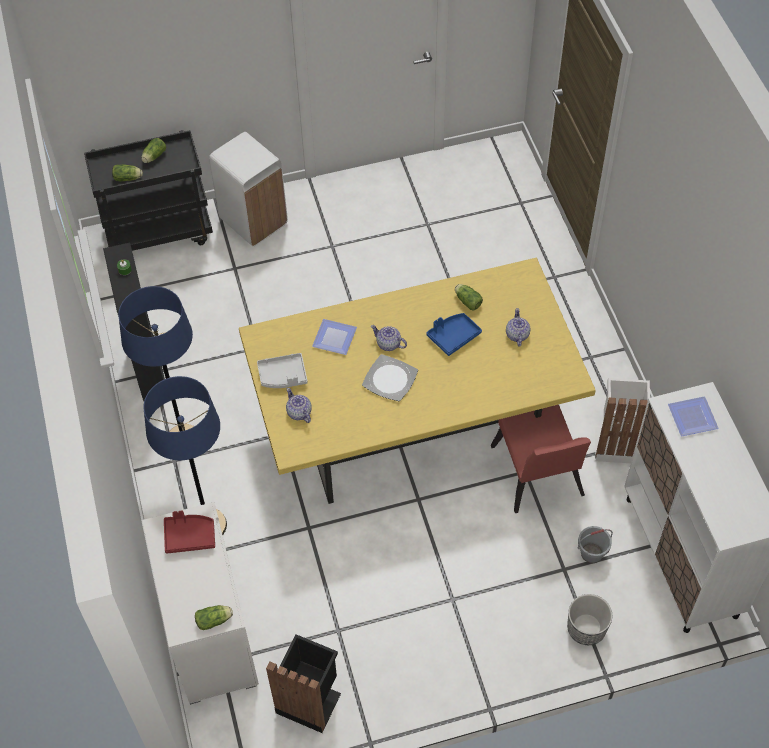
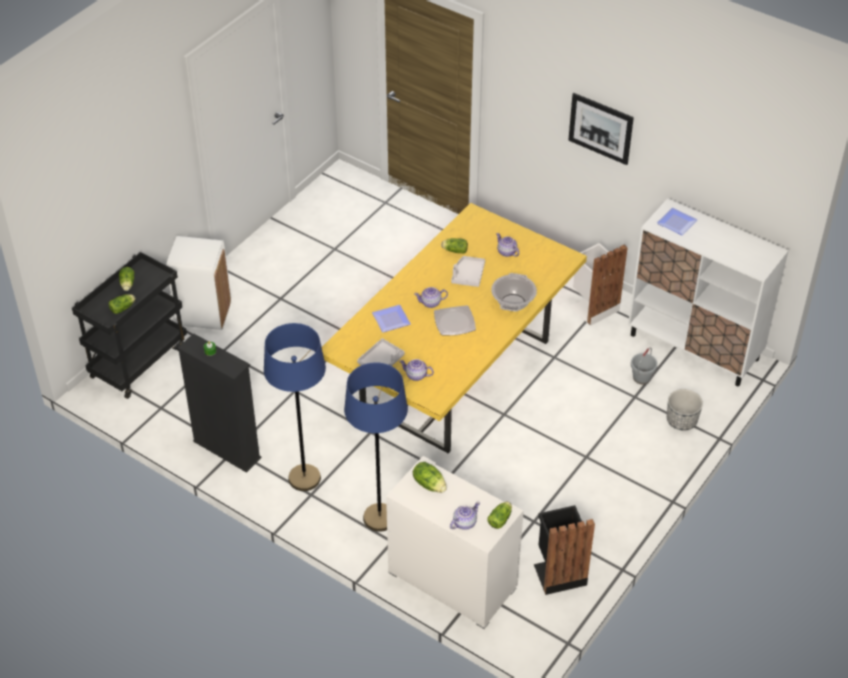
camera: 40 degrees left, 10 degrees down
(179, 599) = (464, 523): none -> teapot
(189, 536) = (429, 484): red tray -> lettuce
(453, 336) = (468, 275): blue tray -> grey tray
(467, 394) = (513, 302): none -> cooking pot
(537, 477) = (565, 355): red chair -> none
(686, 258) = (600, 128): none -> picture

